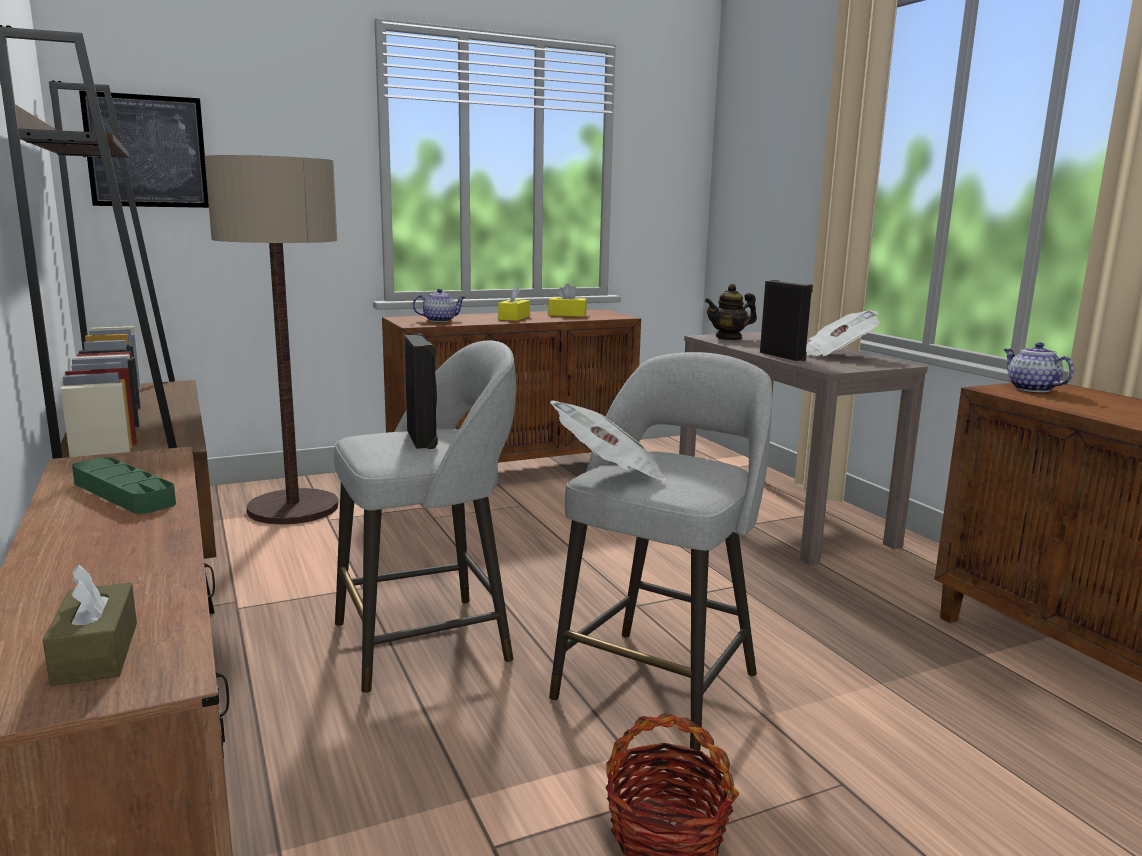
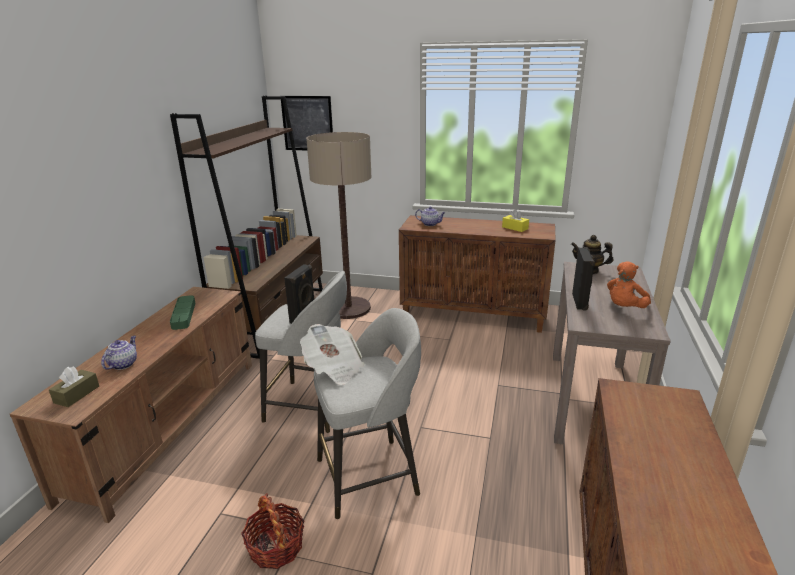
camera: 40 degrees right, 10 degrees up
(514, 318) = (476, 227): yellow tissue box -> none
(834, 355) = (624, 308): newspaper -> orange plush toy
(1031, 389) = (649, 397): teapot -> teapot (123, 364)

